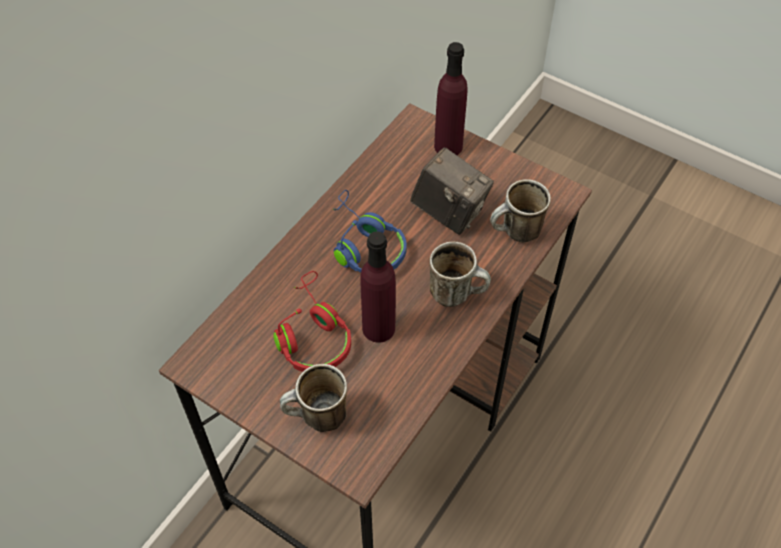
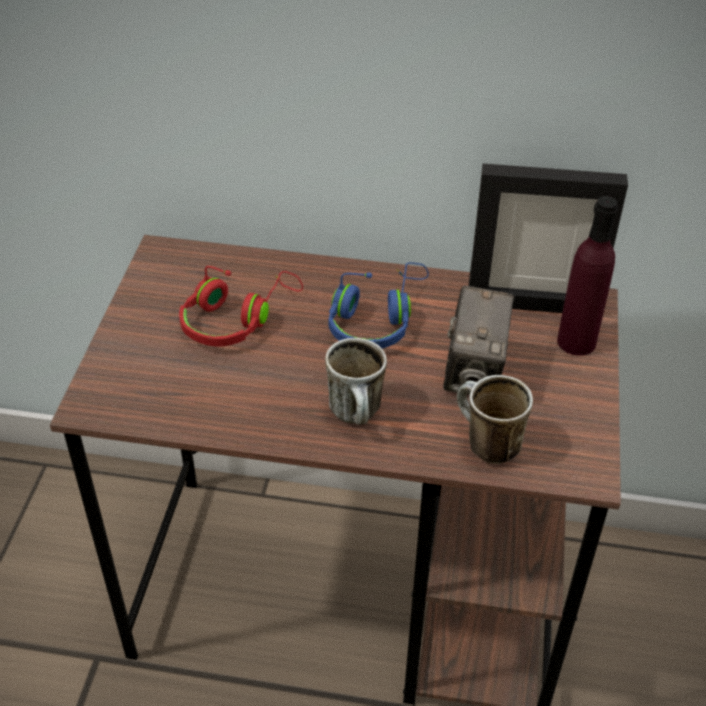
camera: 65 degrees right, 10 degrees down
(317, 419) = (136, 355): mug -> none
(378, 328) = (272, 365): purple bottle -> none
(398, 152) = (532, 303): none -> picture frame

